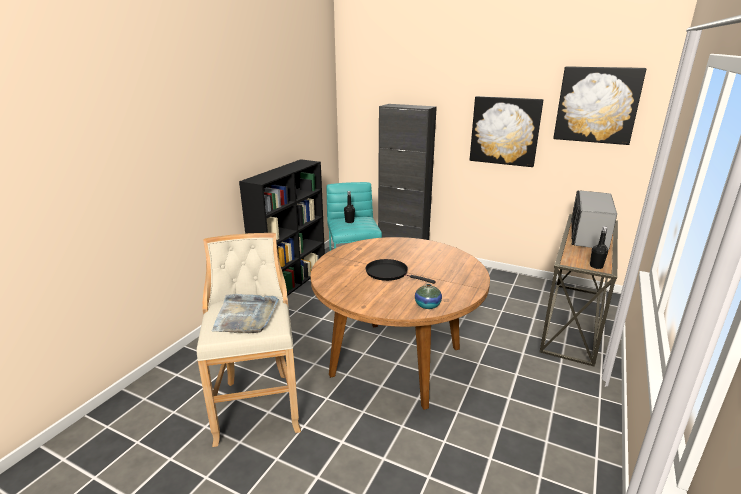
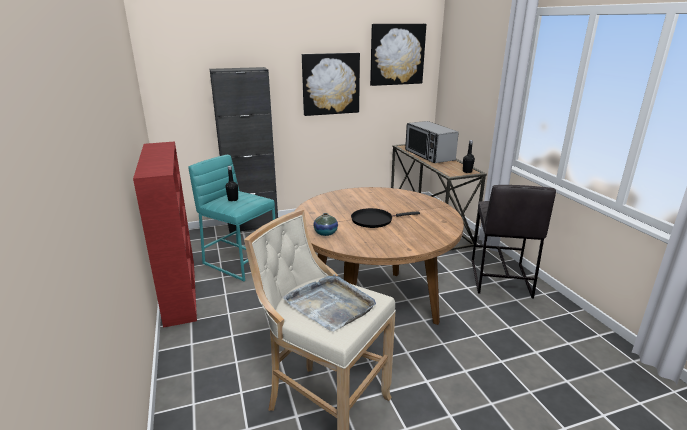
camera: 45 degrees left, 0 degrees up
(292, 282) = (180, 291): black bookcase -> red bookcase
(427, 305) = (442, 229): vase -> vase (325, 233)
(564, 411) = (499, 278): none -> grey stool

